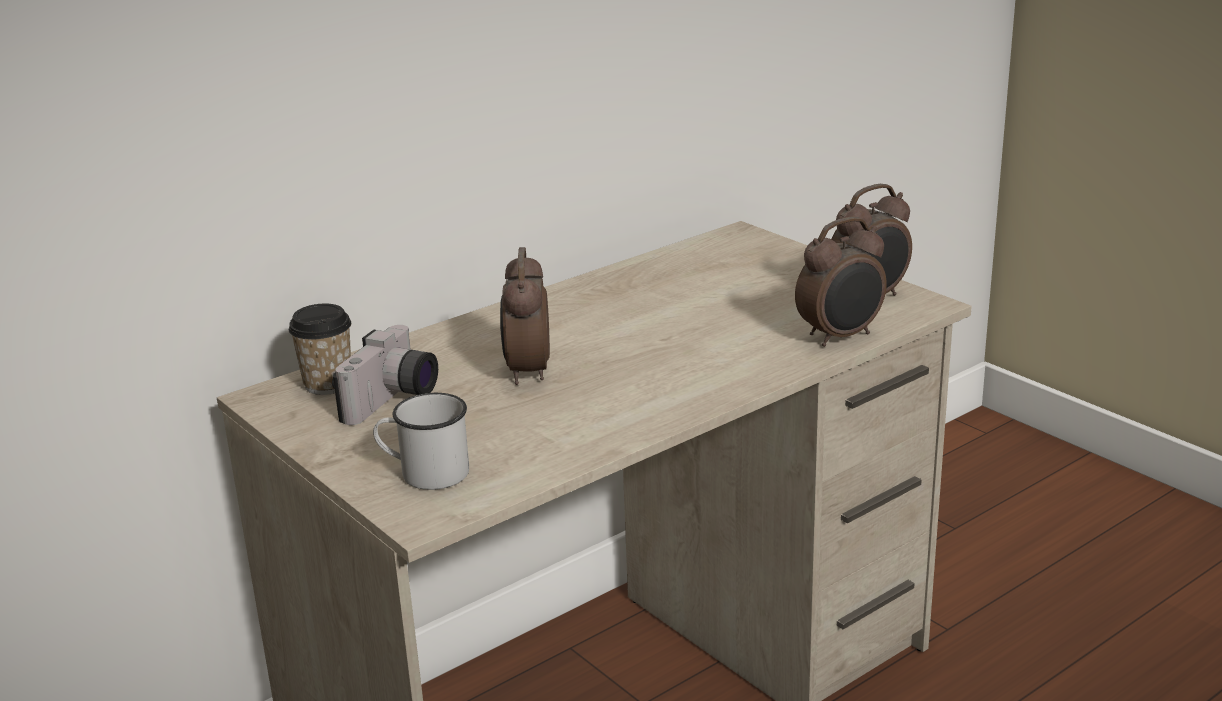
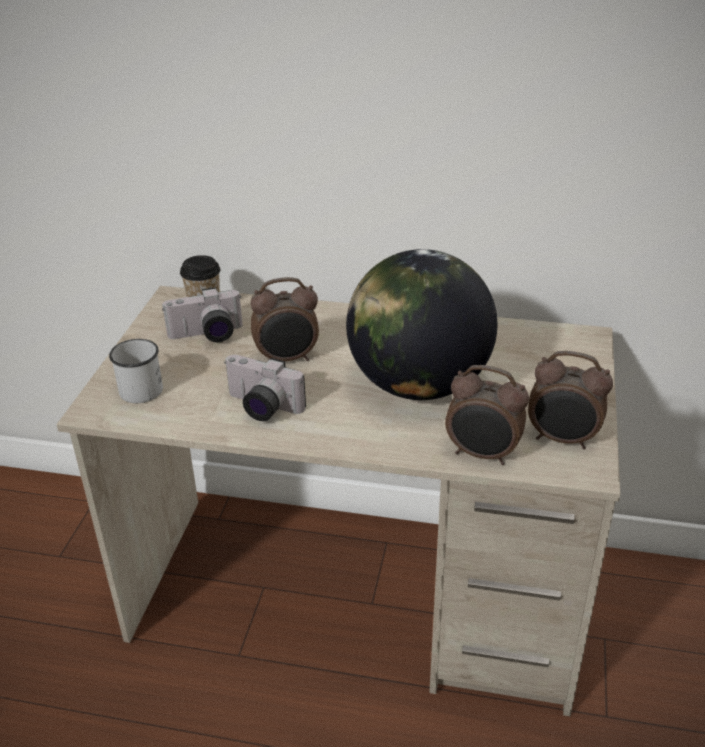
camera: 50 degrees right, 10 degrees up
(527, 372) = (287, 359): alarm clock -> alarm clock turned 150 degrees counterclockwise
(593, 414) = (260, 407): none -> camera
(689, 326) = (419, 385): none -> globe

